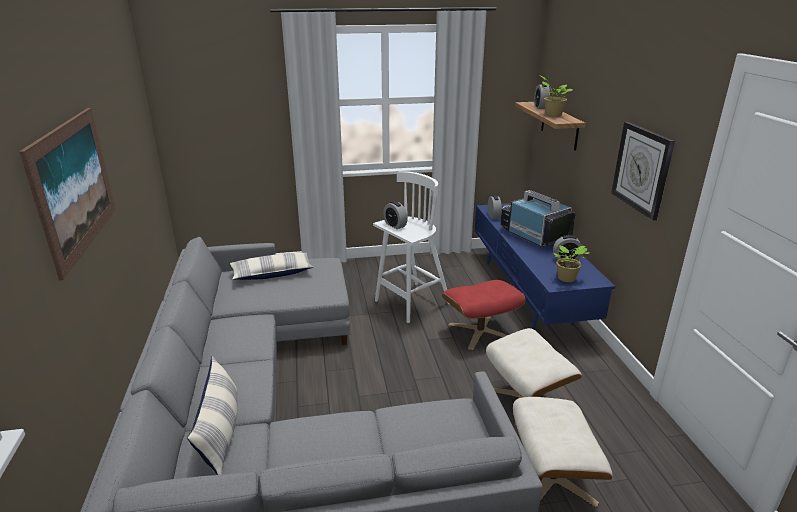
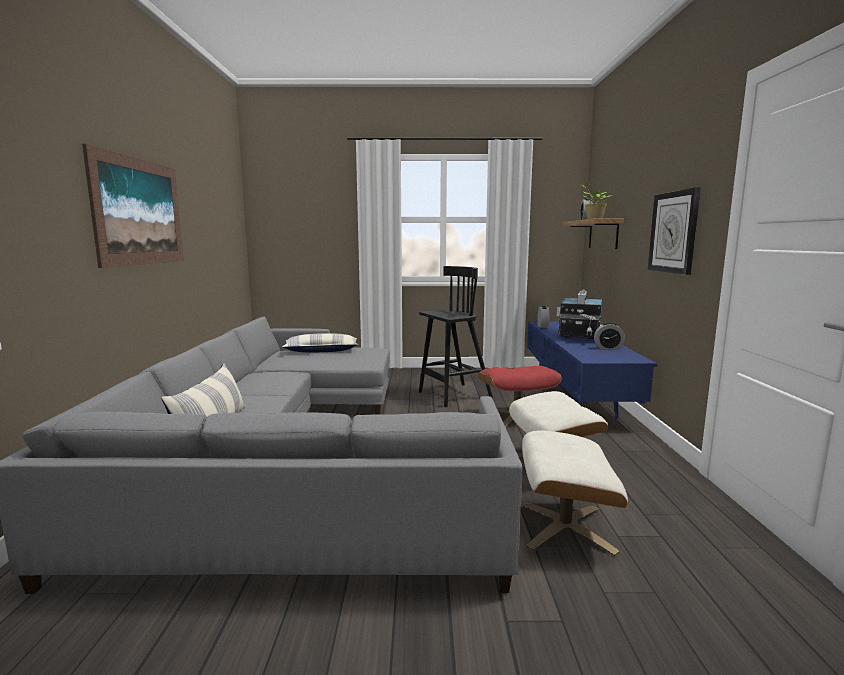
camera: 10 degrees right, 15 degrees down
(395, 225) = (438, 313): alarm clock -> none
(410, 303) = (452, 395): white stool -> black stool
(534, 236) = (579, 336): television -> television turned 135 degrees counterclockwise
(566, 279) = (604, 357): potted plant -> none

